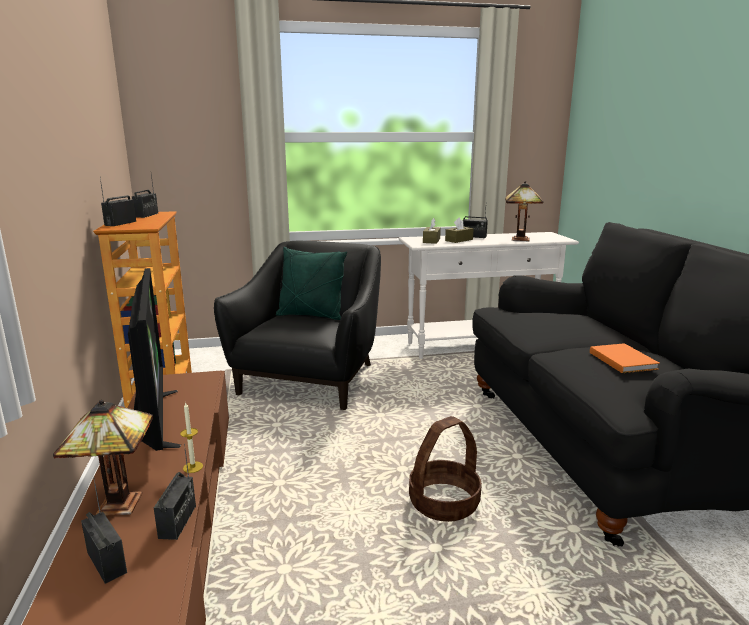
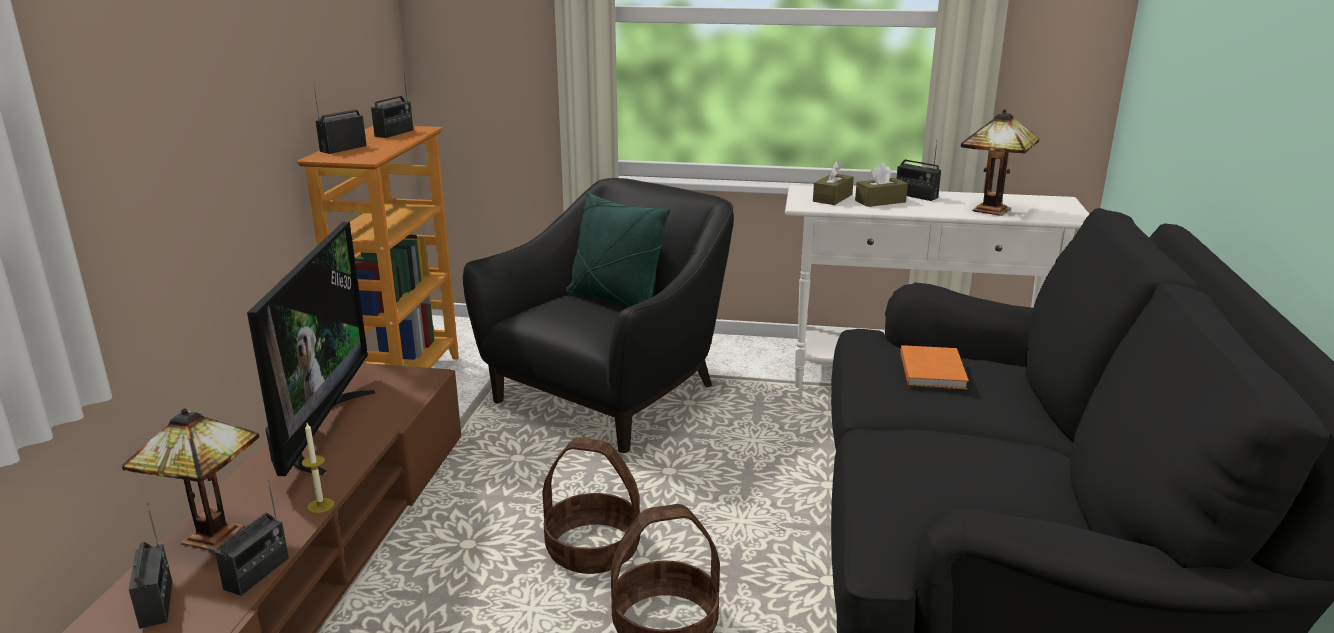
camera: 20 degrees right, 5 degrees up
(365, 469) = (592, 550): none -> basket
(622, 360) = (965, 468): orange book -> orange book (933, 370)

